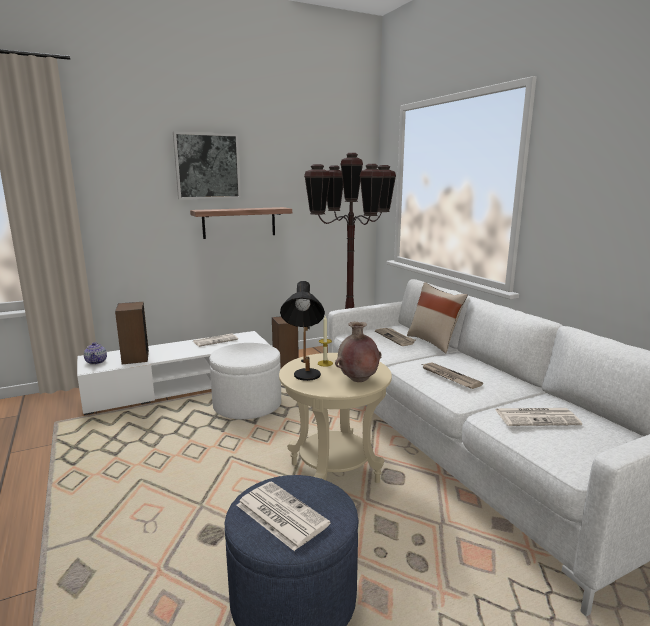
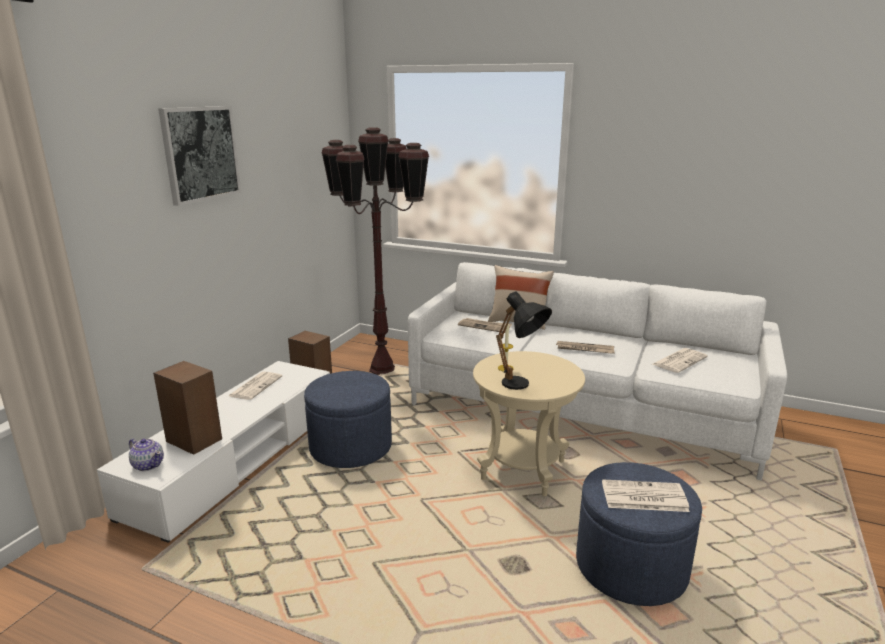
camera: 40 degrees left, 5 degrees up
(239, 222) = (239, 225): shelf -> none
(247, 405) = (351, 447): white ottoman -> blue ottoman
(357, 380) = (557, 373): brown vase -> none

